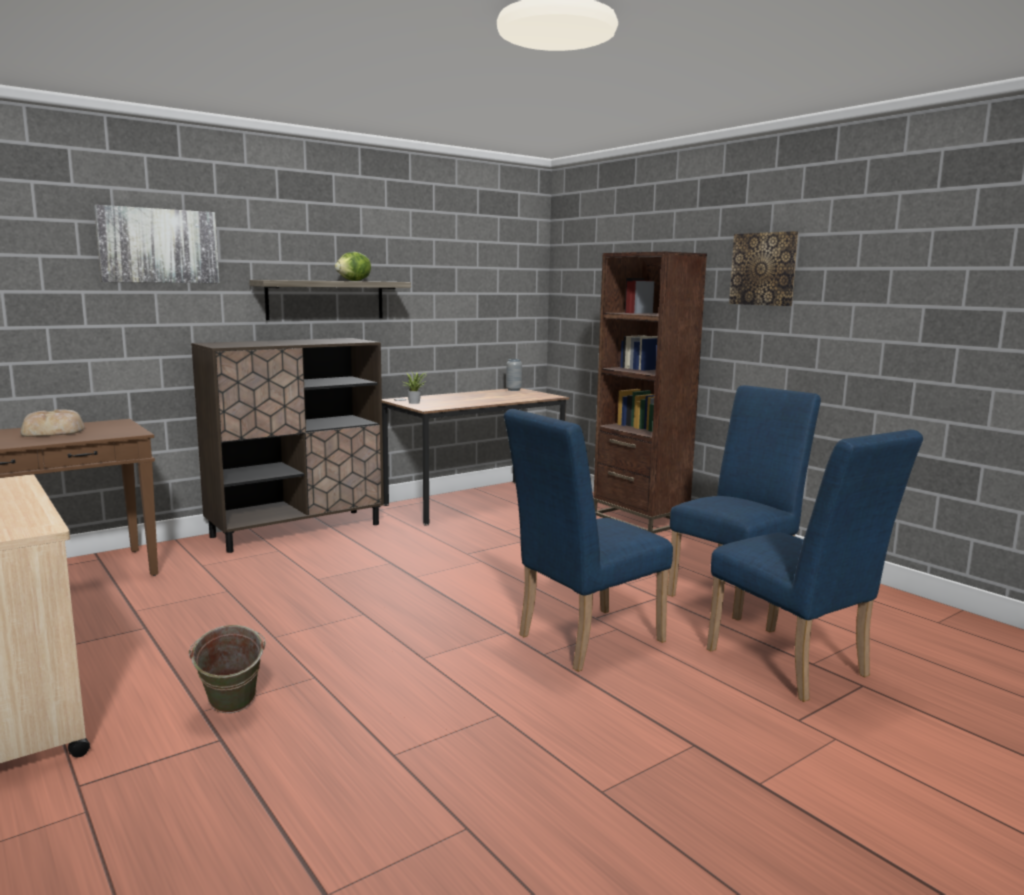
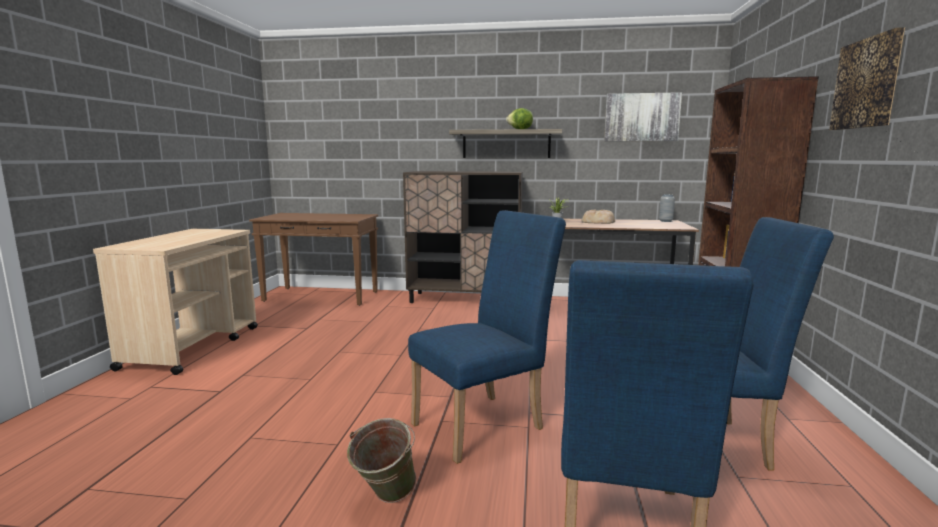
camera: 45 degrees right, 0 degrees up
(53, 431) = (330, 215): bread -> bread (598, 221)
(158, 246) = (400, 111): picture -> picture (641, 117)
(231, 711) = (250, 380): green bucket -> green bucket (384, 499)
(582, 640) = (485, 423): blue chair -> blue chair turned 135 degrees clockwise

